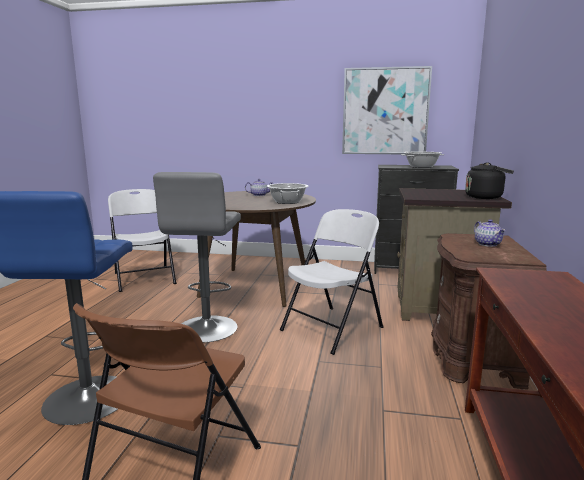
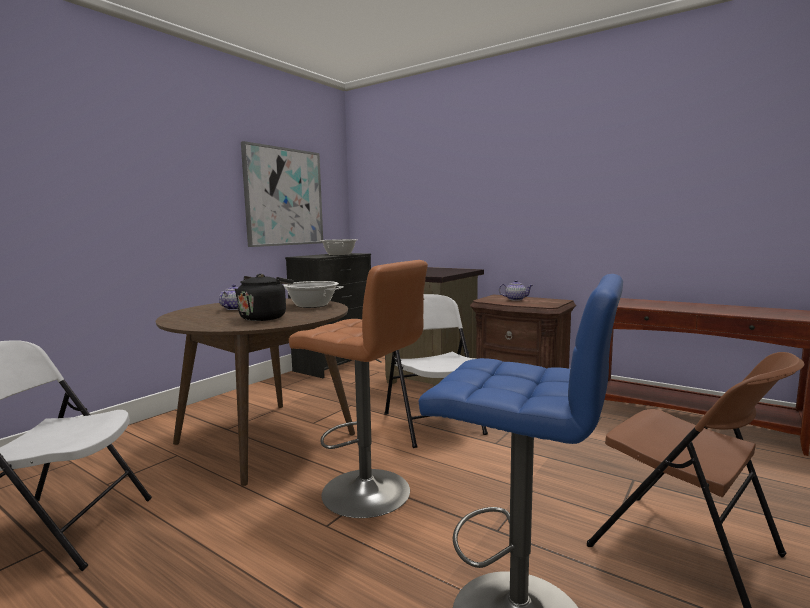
camera: 65 degrees left, 5 degrees down
(206, 329) = (366, 493): grey stool -> brown stool
(485, 197) = (458, 269): black kettle -> black kettle (264, 317)

